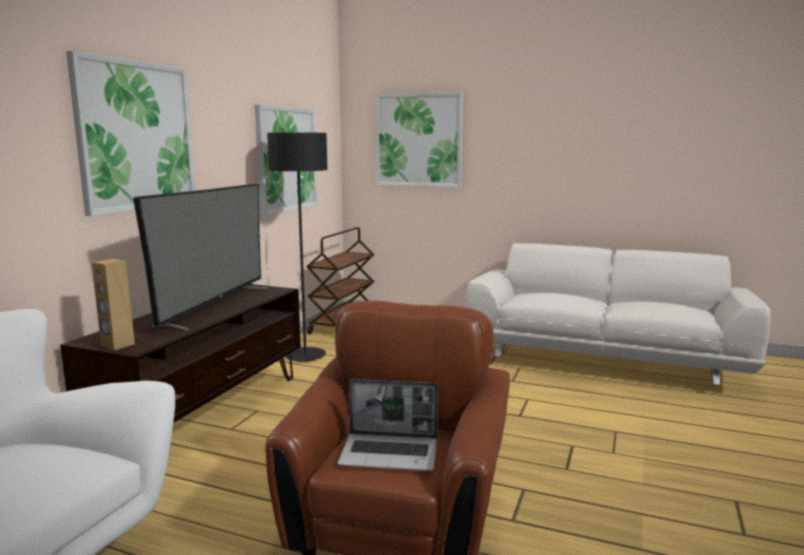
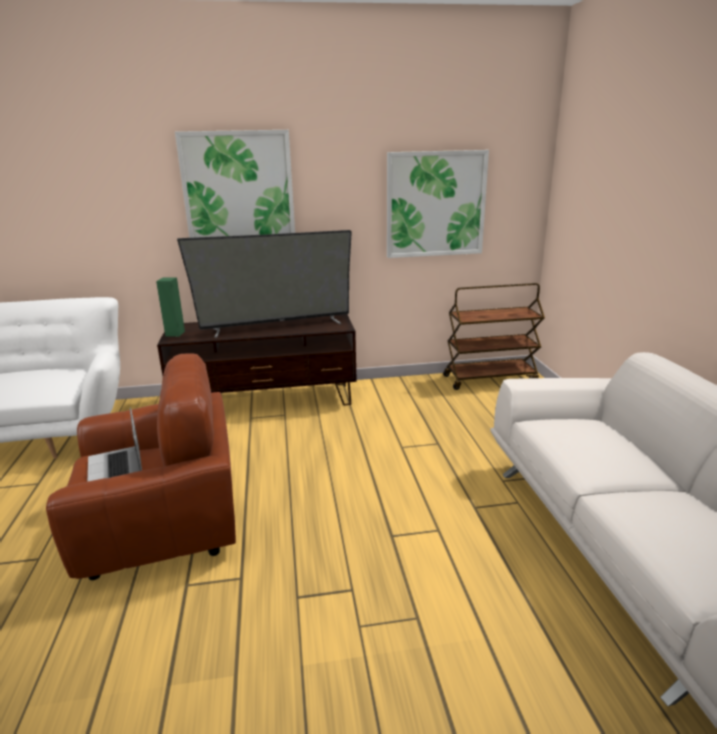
camera: 60 degrees right, 10 degrees up
(117, 345) = (175, 334): brown speaker -> green speaker
(305, 356) = (397, 393): black floor lamp -> none
(418, 140) = (604, 188): picture -> none

